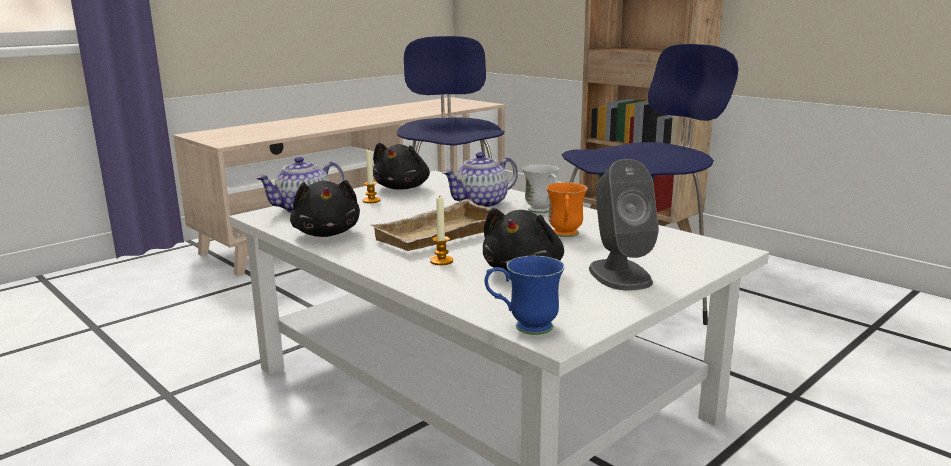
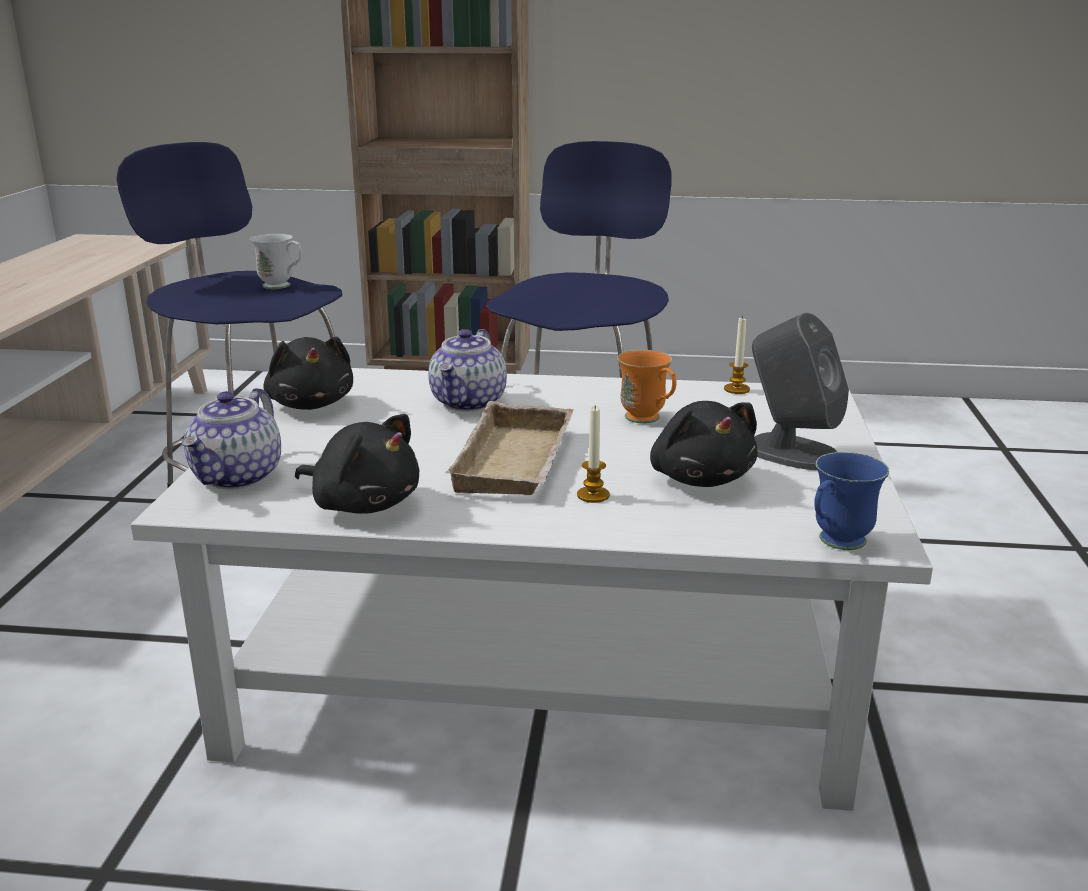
camera: 40 degrees left, 5 degrees up
(371, 200) = (311, 436): candle -> candle (736, 389)
(543, 211) = (562, 395): white mug -> white mug (282, 286)

